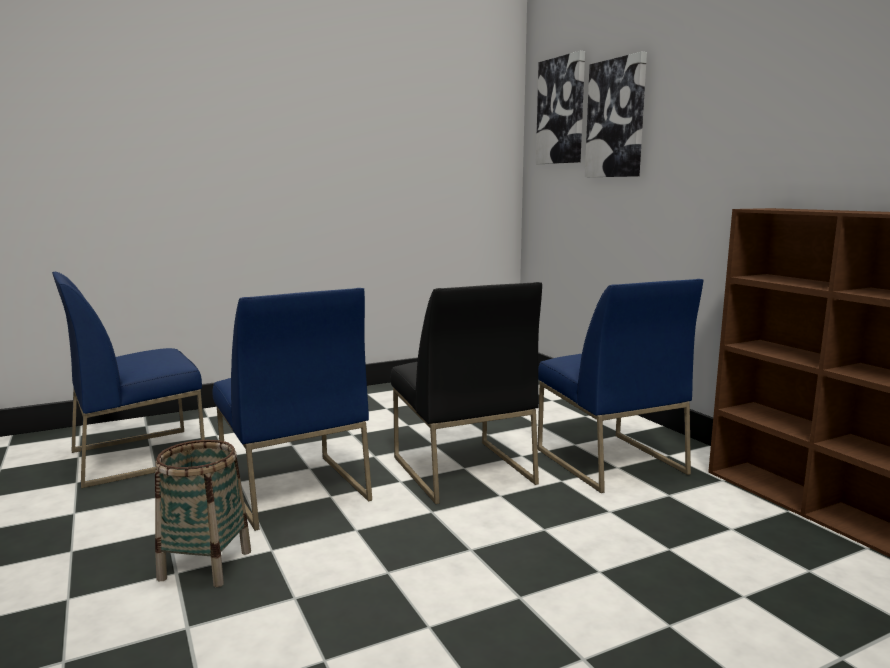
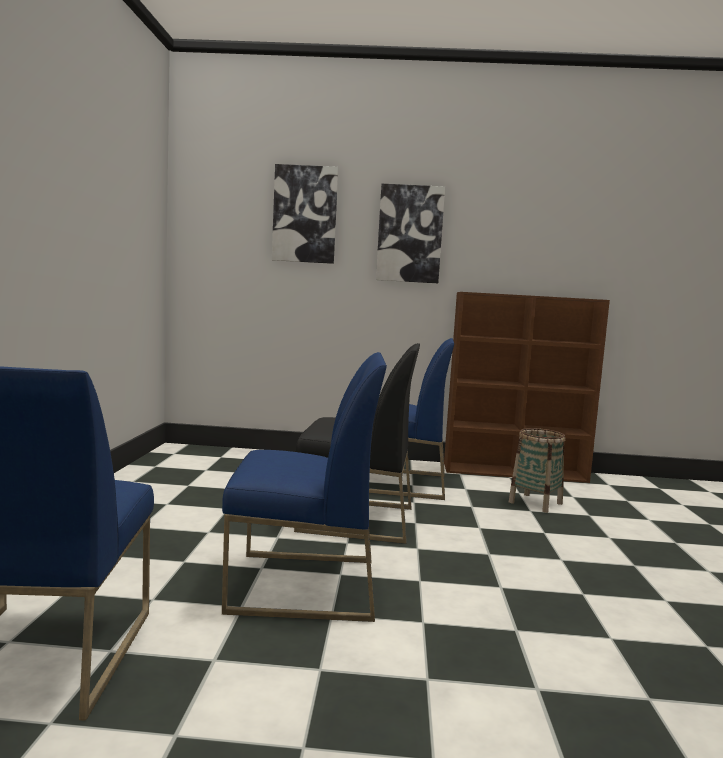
camera: 60 degrees left, 5 degrees down
(205, 565) = (425, 659): basket -> basket (535, 503)
(561, 111) = (231, 197): picture -> picture (410, 234)

